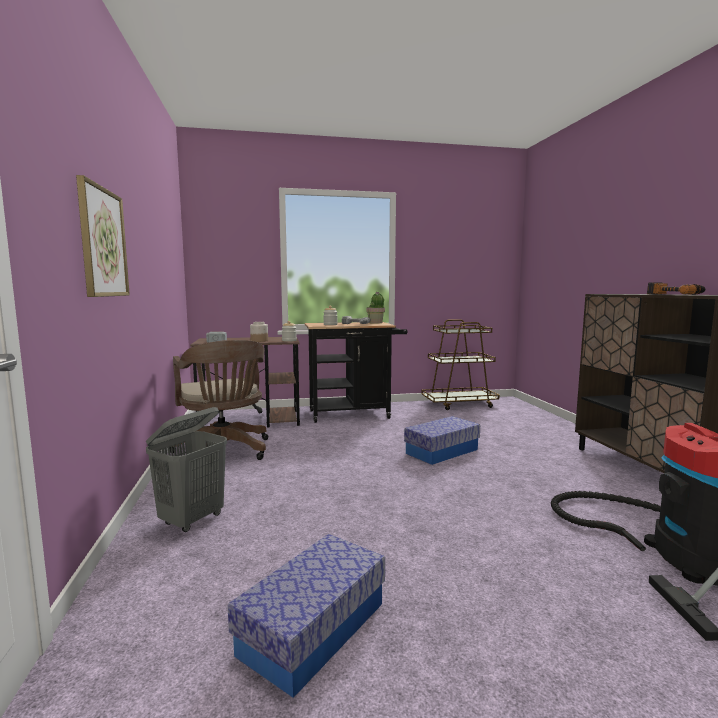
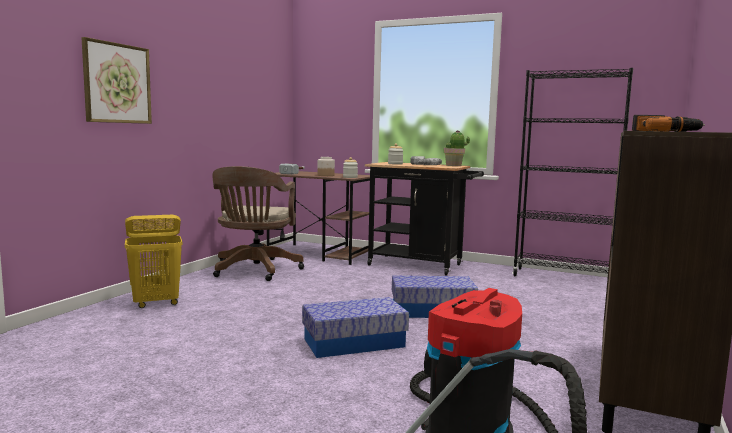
camera: 35 degrees right, 0 degrees up
(192, 520) = (156, 303): grey laundry basket -> yellow laundry basket
(313, 628) = (102, 373): storage box -> storage box (354, 343)
(459, 404) = (563, 278): brown cart -> black bookcase

